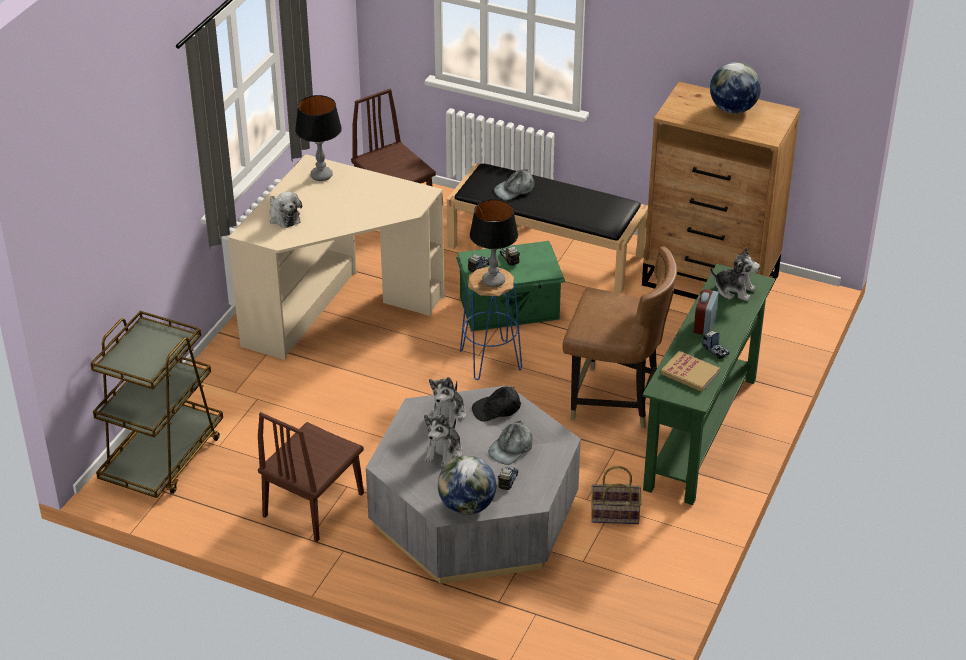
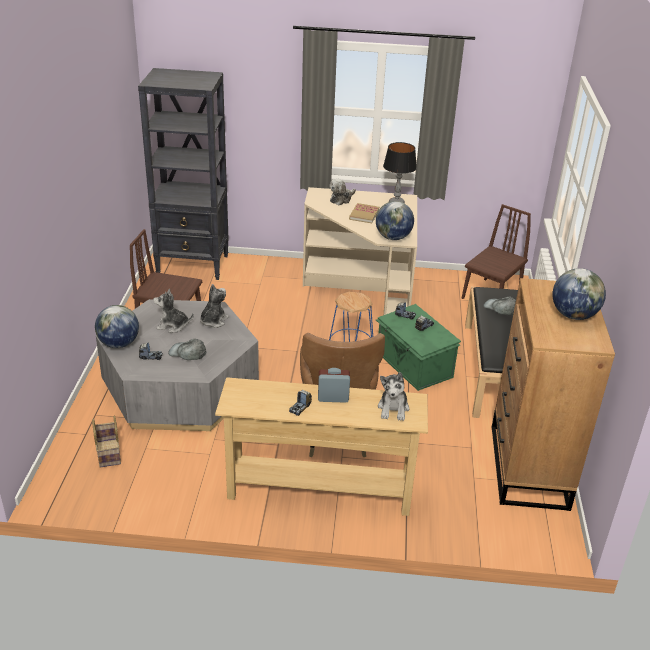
camera: 70 degrees right, 5 degrees down
(163, 457) = (193, 265): brown cart -> black bookcase
(412, 201) = (393, 238): none -> globe
(448, 415) = (213, 321): plush toy -> plush toy turned 120 degrees clockwise
(493, 281) = (351, 301): table lamp -> none
(496, 408) = (228, 339): black cap -> none
(613, 515) = (200, 456): basket -> basket (108, 452)
(690, 373) = (262, 398): book -> book (364, 214)
(702, 433) = (319, 491): green console table -> beige console table

